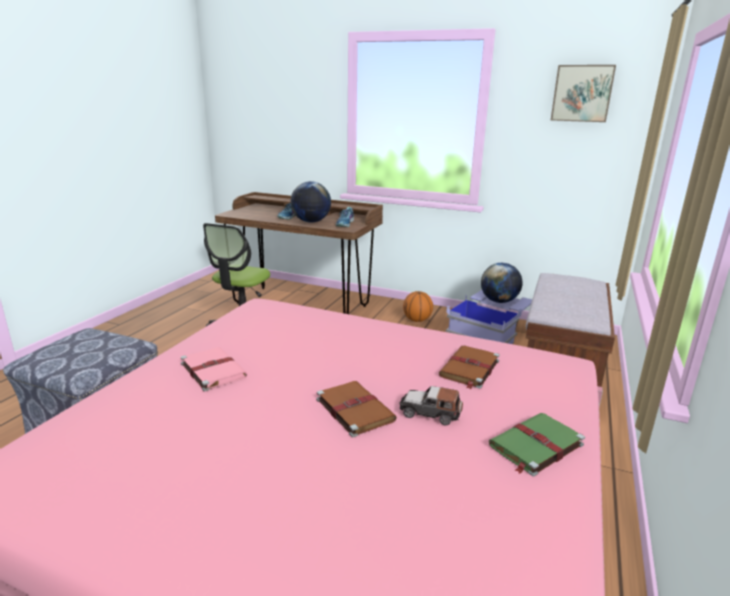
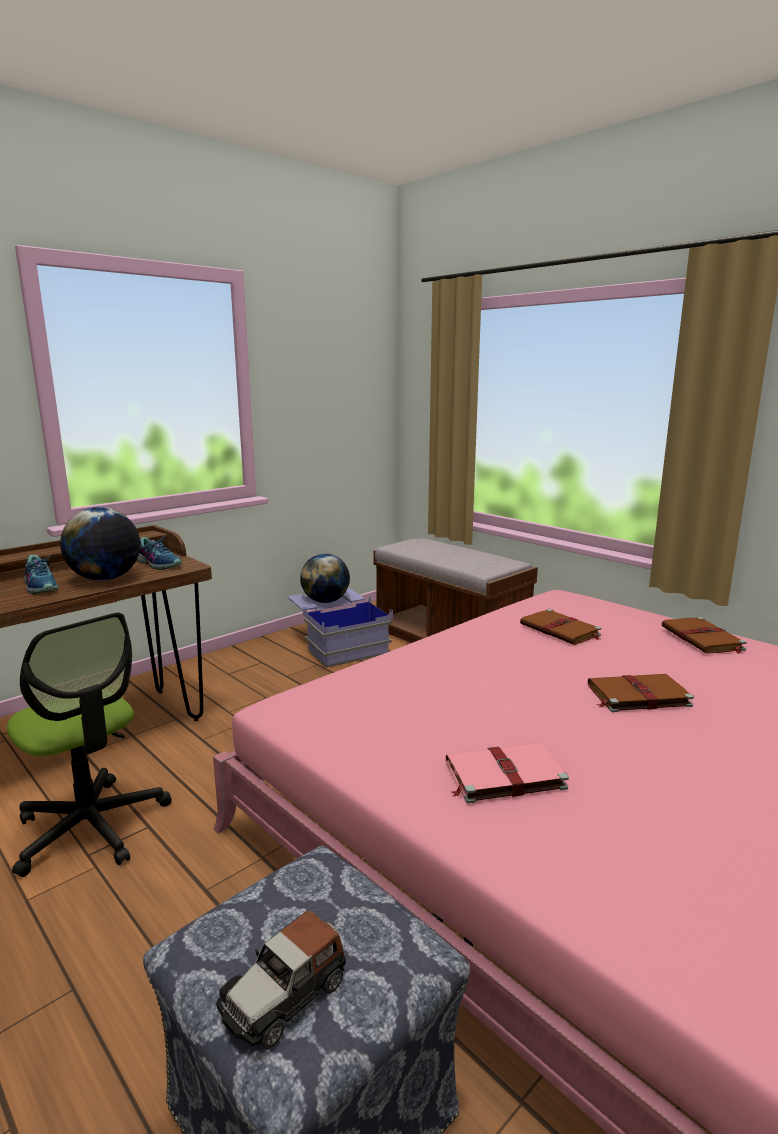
camera: 65 degrees left, 5 degrees down
(417, 320) = (251, 670): basketball -> none
(430, 413) = (646, 664): toy car -> toy car (285, 994)
(535, 446) = (703, 639): green book -> brown book
(582, 93) = (335, 352): picture -> none

